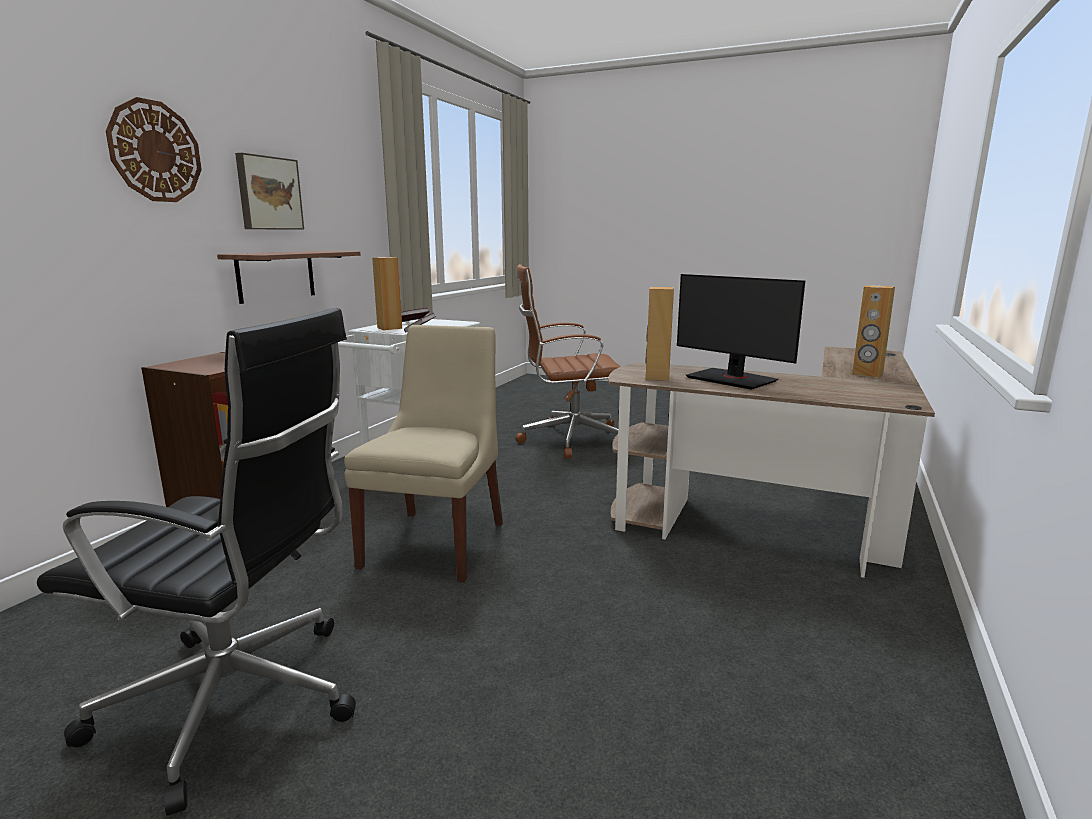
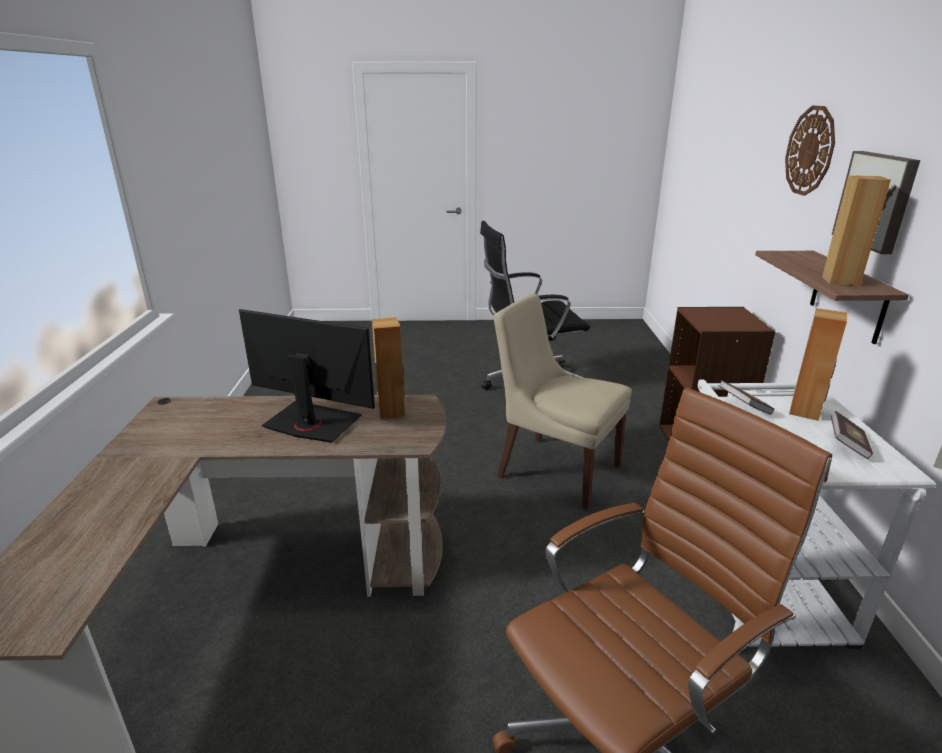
camera: 155 degrees right, 10 degrees up
(437, 542) = (555, 469): beige chair -> beige chair turned 135 degrees clockwise
(867, 374) = (130, 477): brown speaker -> brown speaker (840, 281)

